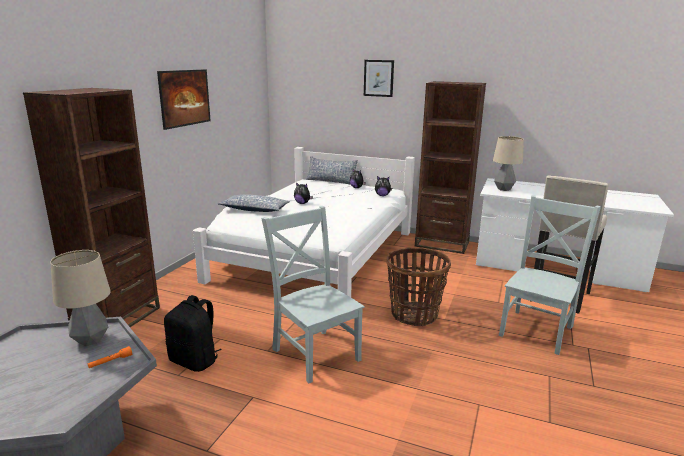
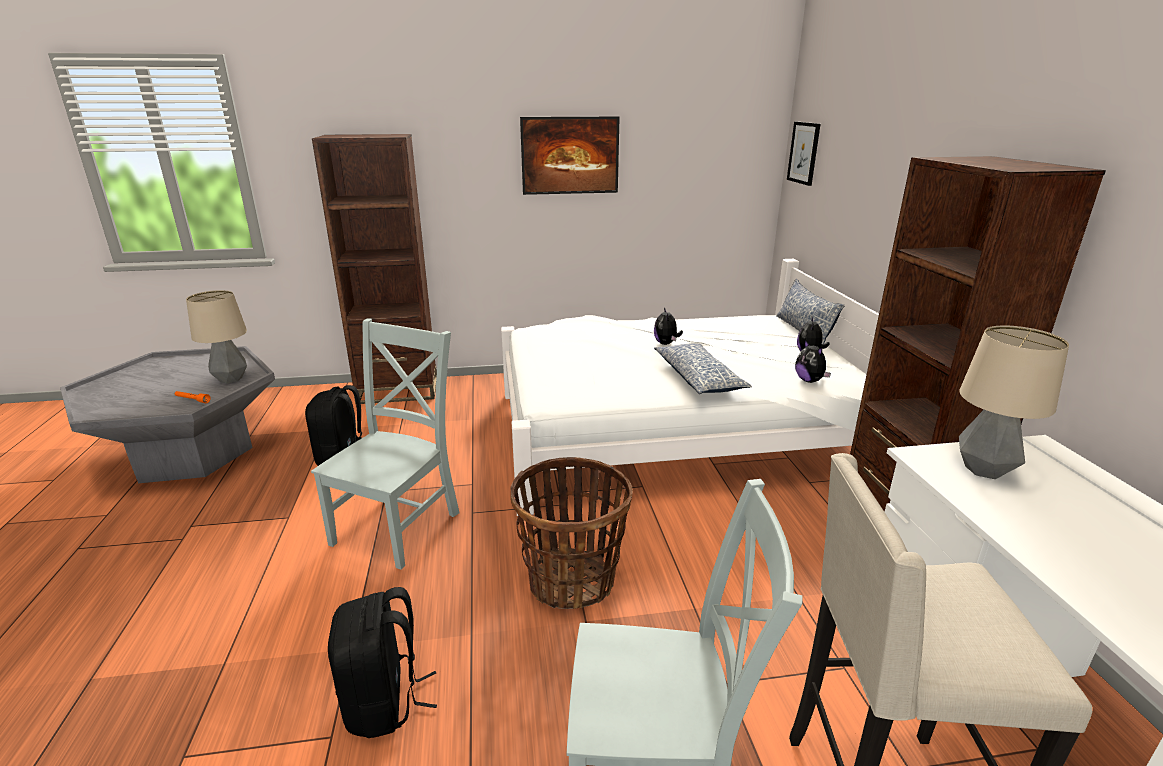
camera: 60 degrees right, 5 degrees up
(254, 210) = (596, 329): pillow -> pillow (698, 378)
(378, 78) = (909, 143): picture -> picture (804, 153)
(464, 384) = (385, 702): none -> black backpack

